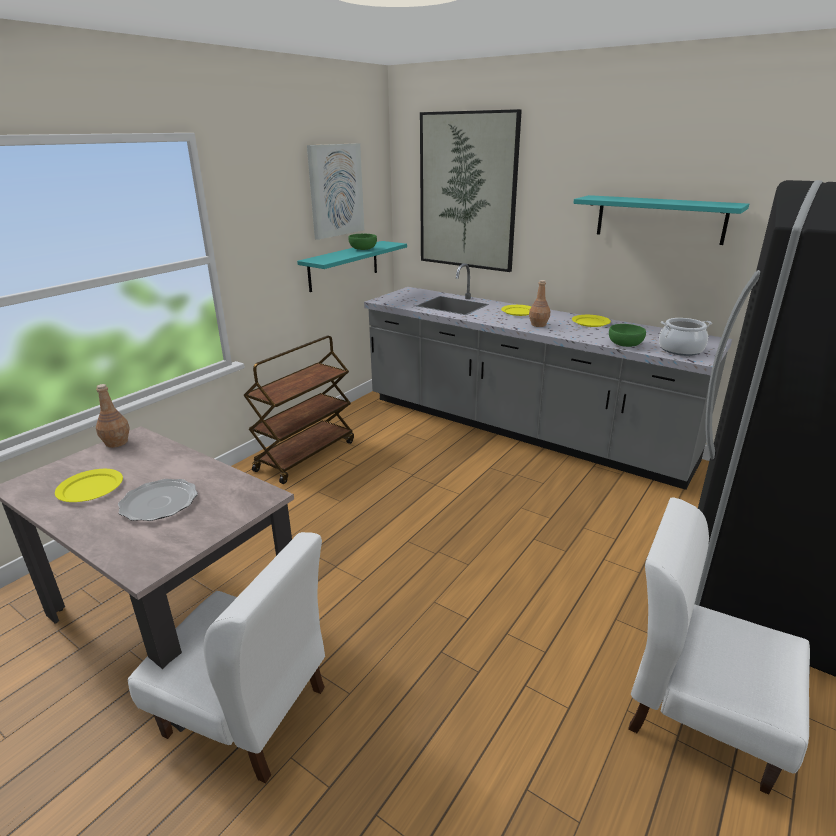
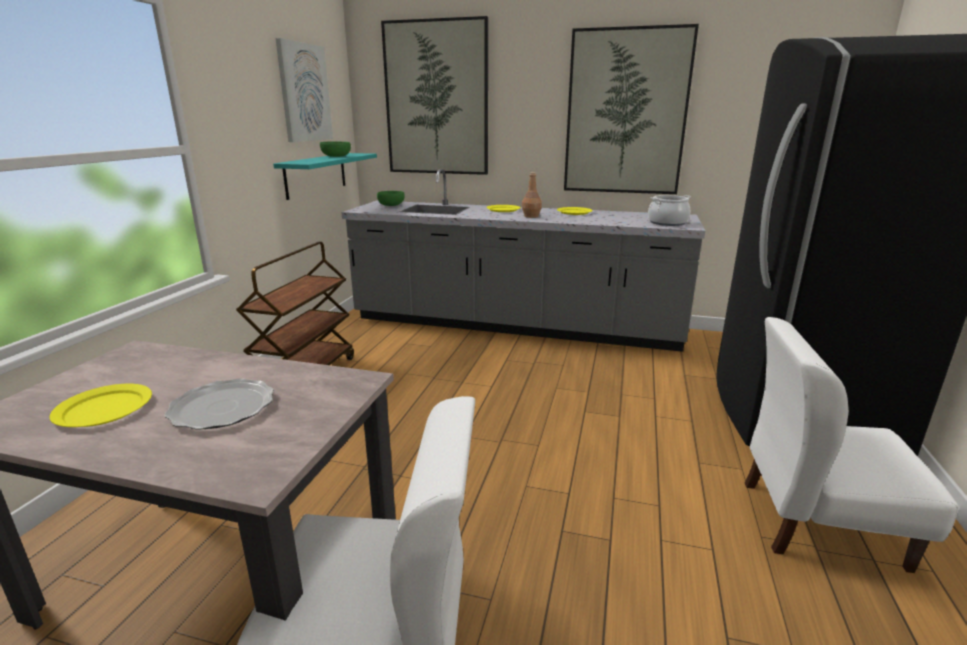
camera: 20 degrees left, 5 degrees down
(116, 442) = (110, 359): brown bottle -> none
(625, 344) = (619, 222): green bowl -> green bowl (391, 205)
(660, 219) = (626, 113): turquoise shelf -> picture

